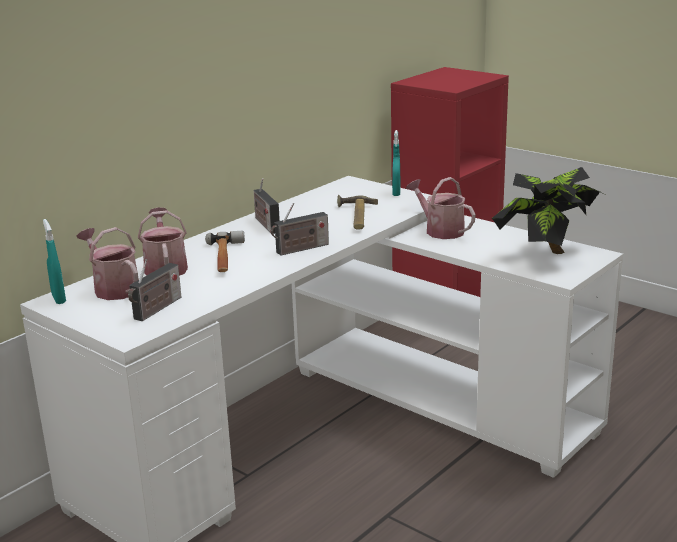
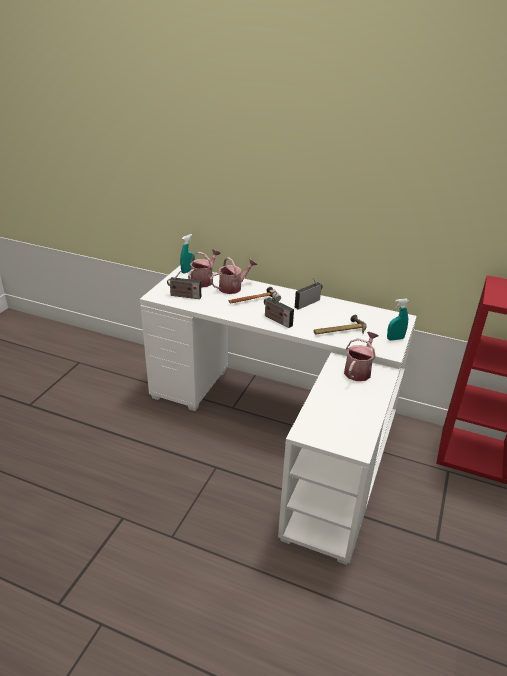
camera: 70 degrees right, 10 degrees up
(547, 255) = (342, 423): potted plant -> none

